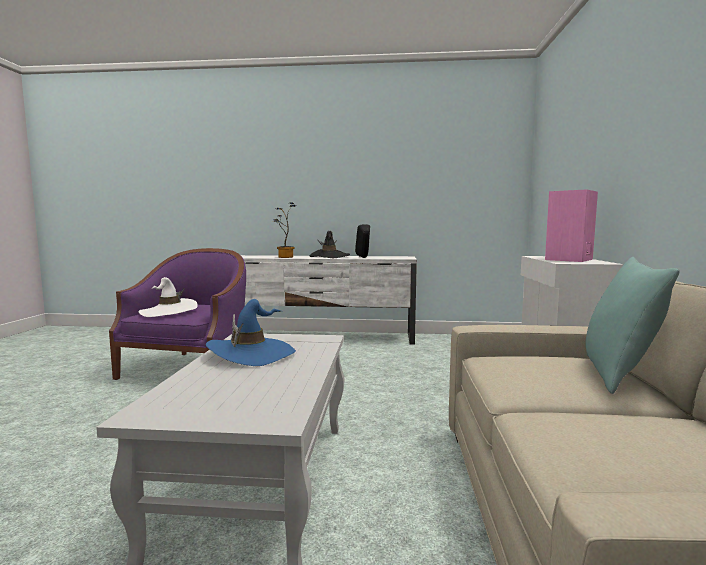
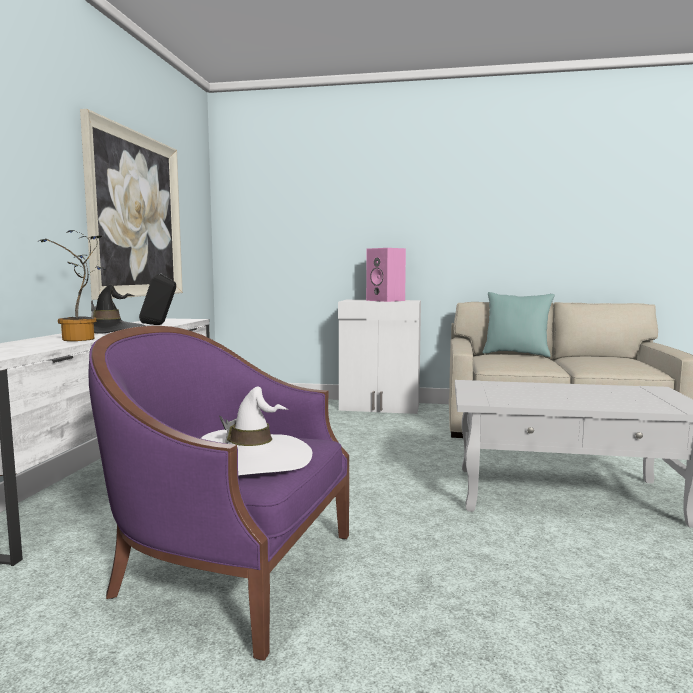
camera: 85 degrees left, 0 degrees up
(252, 354) = (534, 397): blue hat -> none
(399, 185) = (136, 215): none -> picture

